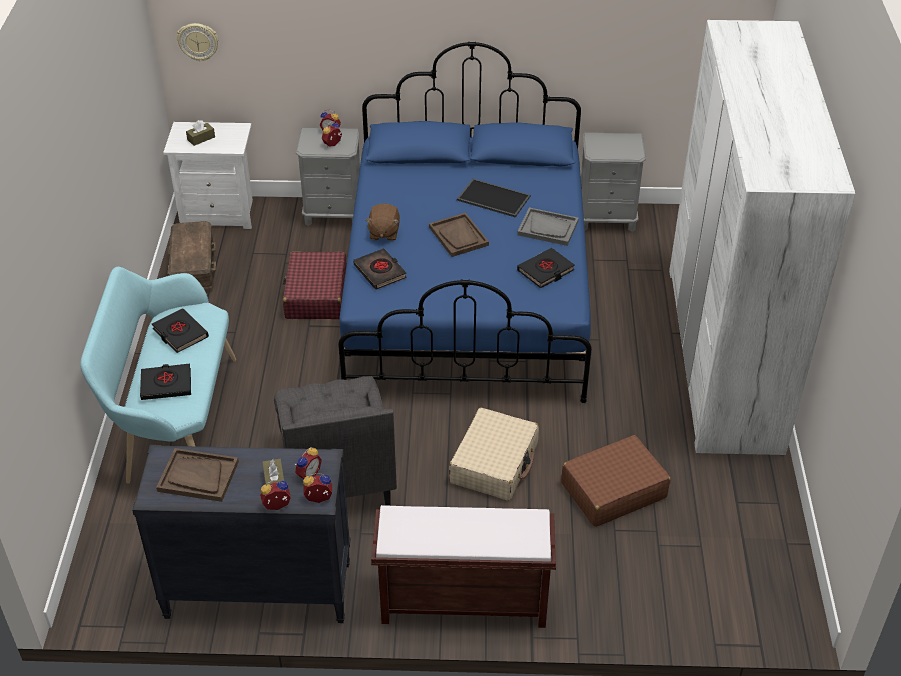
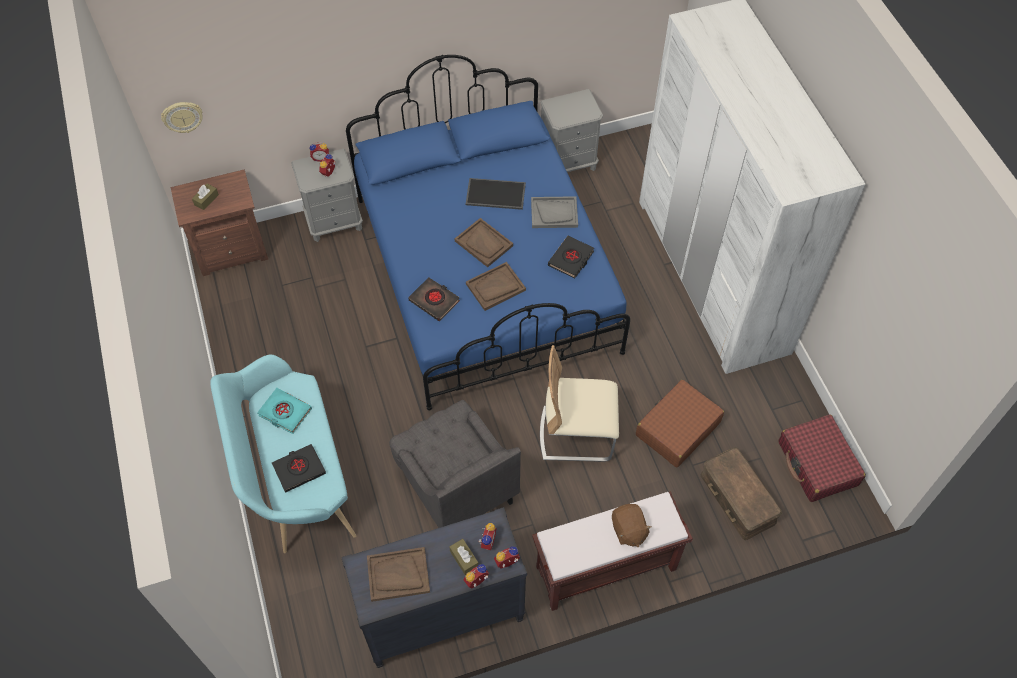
camera: 20 degrees left, 15 degrees up
(180, 333) = (285, 412): black book -> turquoise book
(193, 267) = (235, 316): brown storage box -> brown storage box (737, 498)
(220, 213) = (232, 250): white nightstand -> brown nightstand
(316, 295) = (358, 313): red suitcase -> red suitcase (817, 464)
(383, 233) = (418, 258): brown plush toy -> brown plush toy (628, 530)
(451, 276) = (495, 287): none -> brown tray
(494, 463) = (576, 434): beige suitcase -> beige chair

